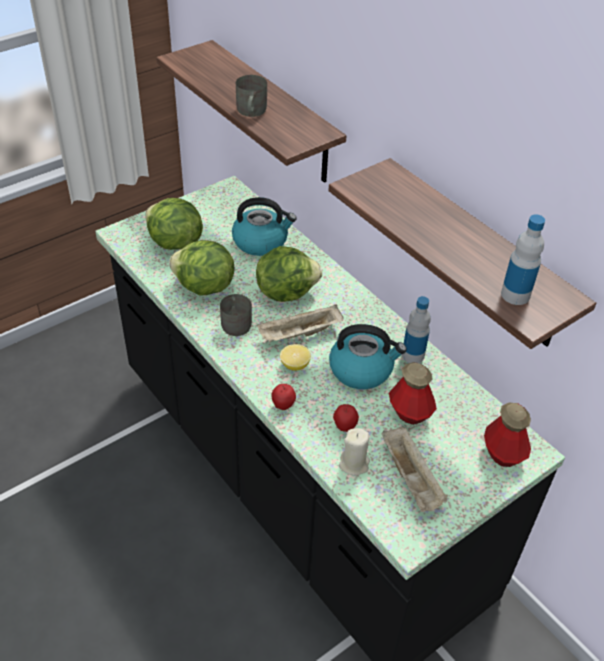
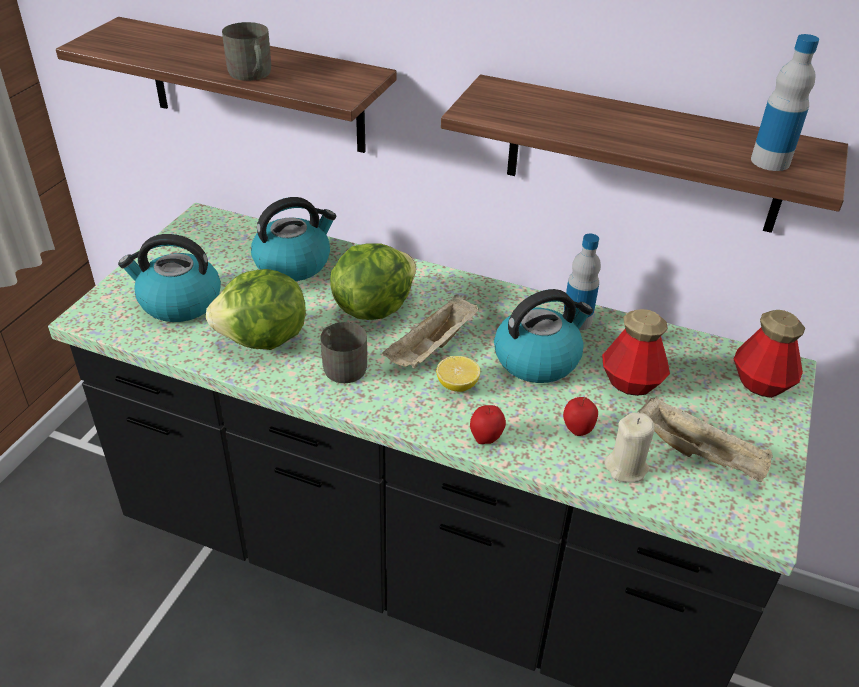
camera: 30 degrees left, 5 degrees down
(174, 243) = (179, 302): lettuce -> kettle

